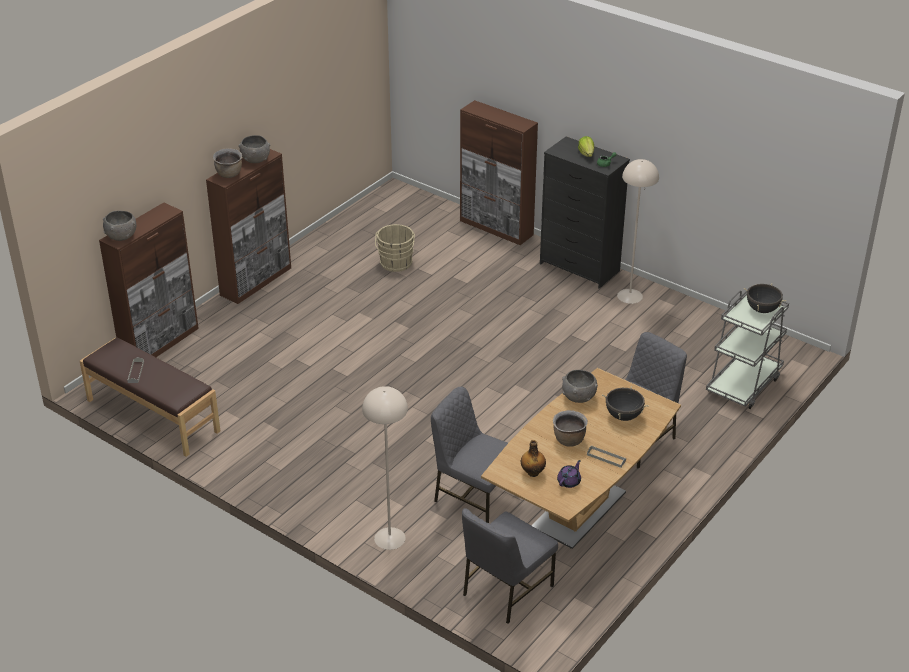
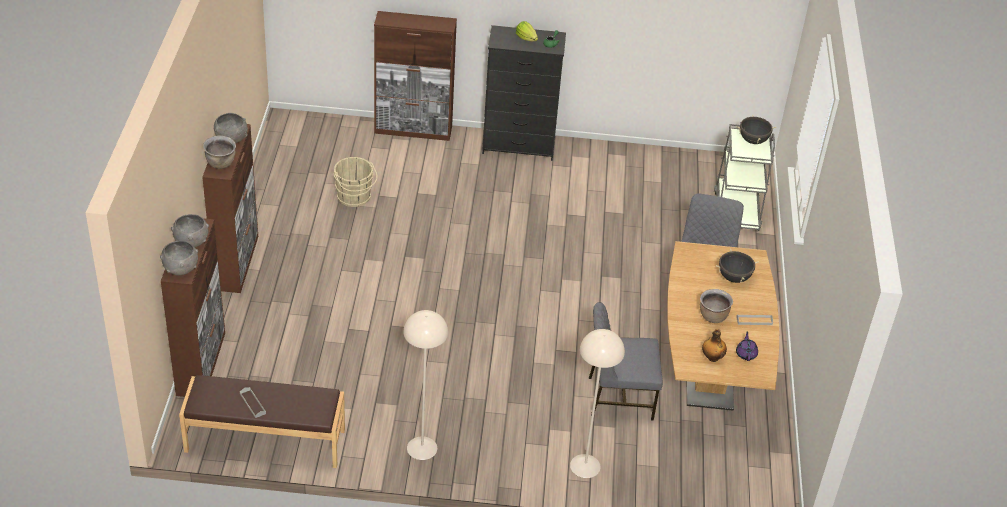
camera: 35 degrees left, 5 degrees up
(506, 590) = (715, 469): grey chair -> none
(579, 397) = (686, 274): grey bowl -> grey bowl (191, 242)
(629, 296) = (582, 159): beige floor lamp -> beige floor lamp (421, 448)

